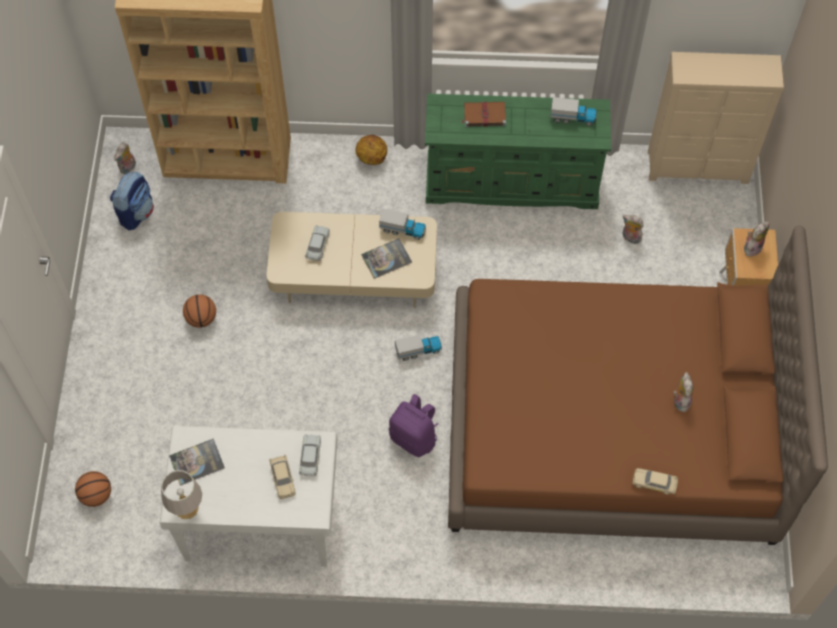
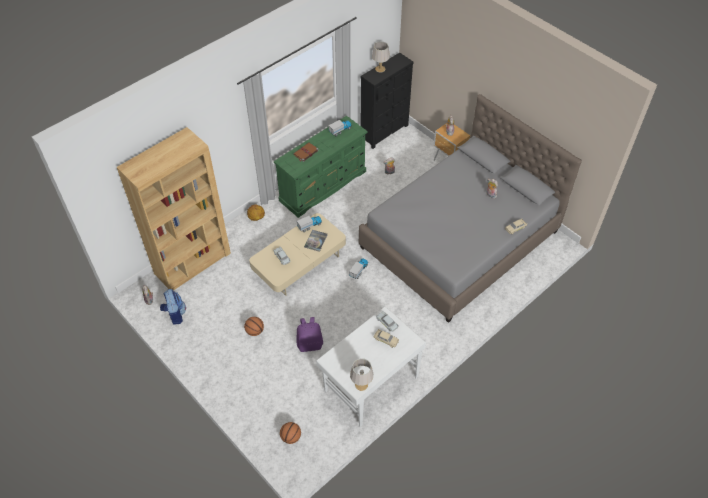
camera: 45 degrees left, 10 degrees down
(197, 462) = (344, 364): book -> none
(414, 438) = (394, 302): purple backpack -> purple backpack (310, 344)
(611, 428) = (459, 239): brown bed -> grey bed
(698, 168) = (385, 132): beige dresser -> black dresser
(714, 62) = (380, 69): none -> grey table lamp

